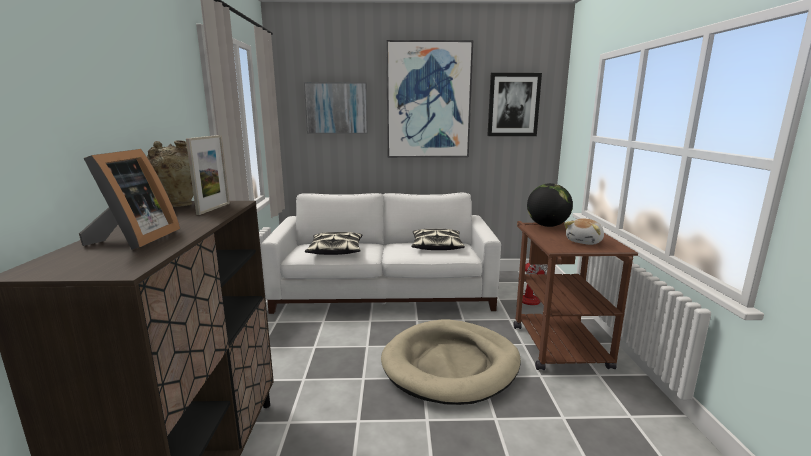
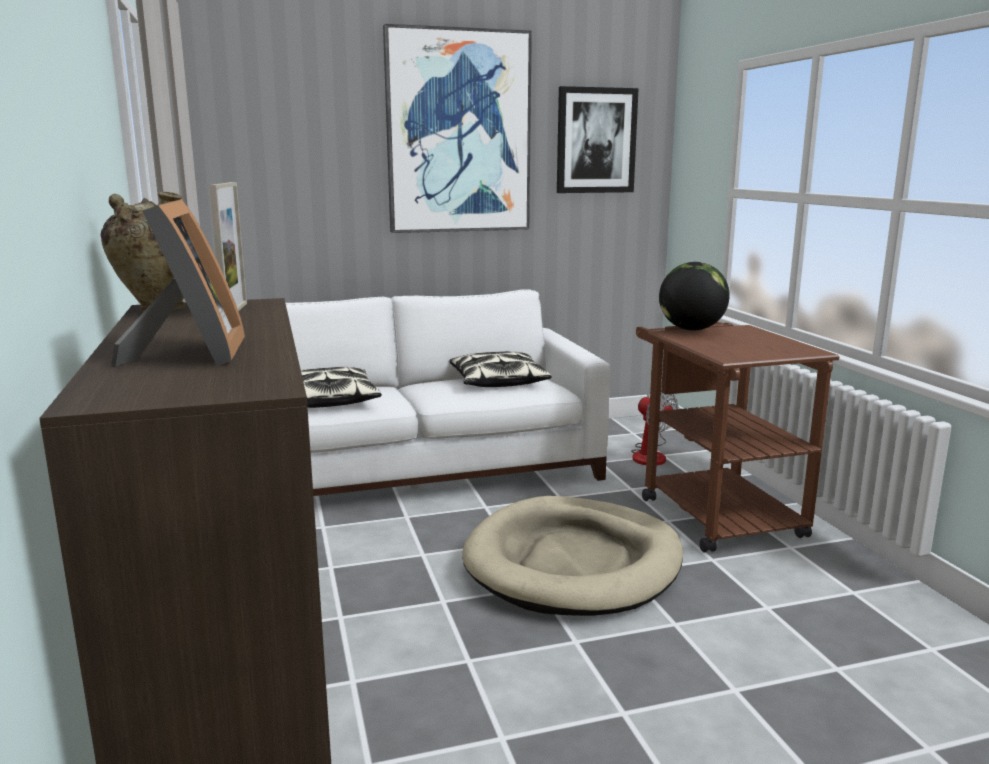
camera: 15 degrees left, 0 degrees up
(336, 108) = (295, 145): picture -> none
(585, 242) = (760, 347): plush toy -> none

